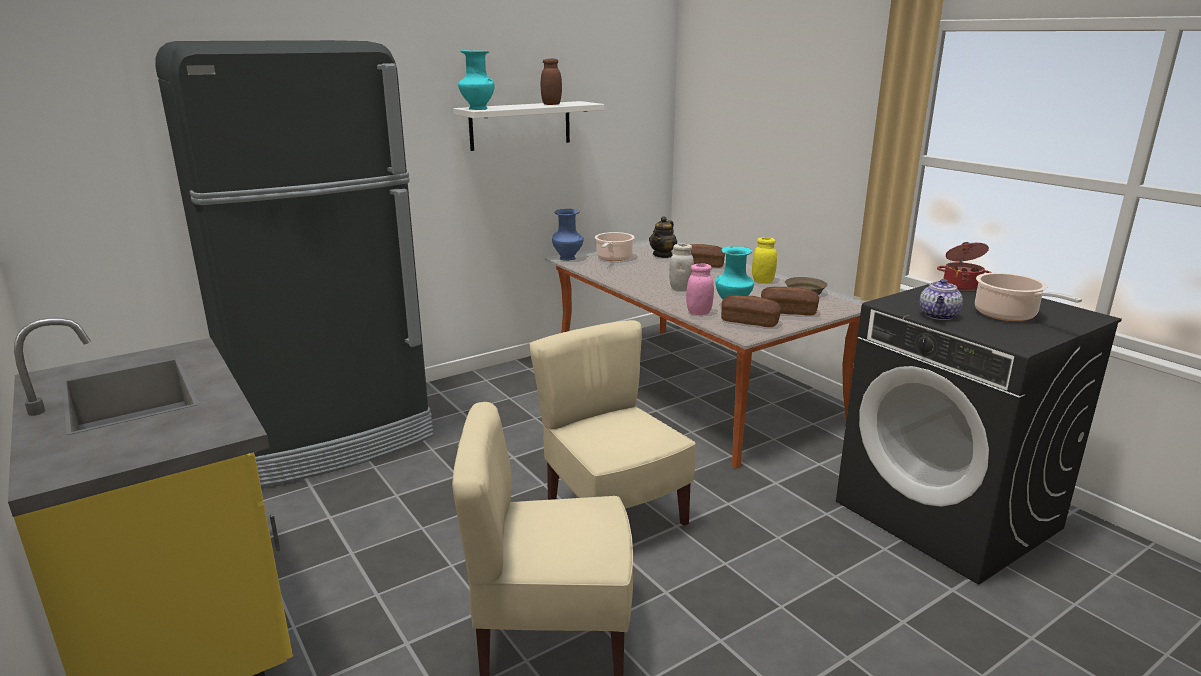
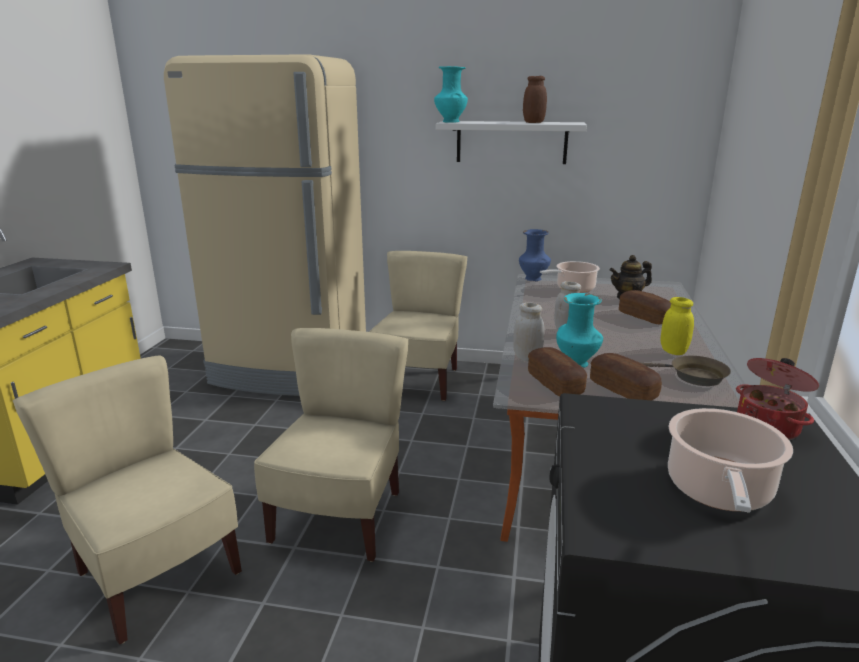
camera: 45 degrees right, 0 degrees up
(333, 437) = (291, 370): black fridge -> beige fridge
(483, 395) = (418, 380): none -> beige chair
(699, 313) = (527, 358): pink jar -> white jar
(938, 316) = (606, 445): teapot -> none

